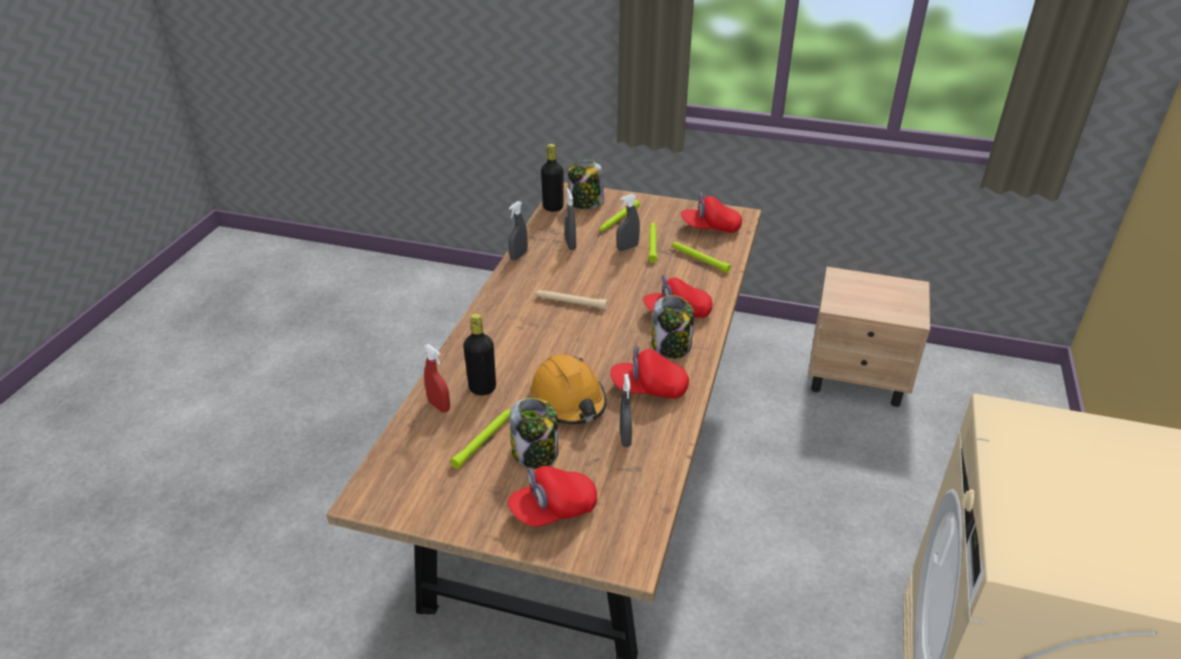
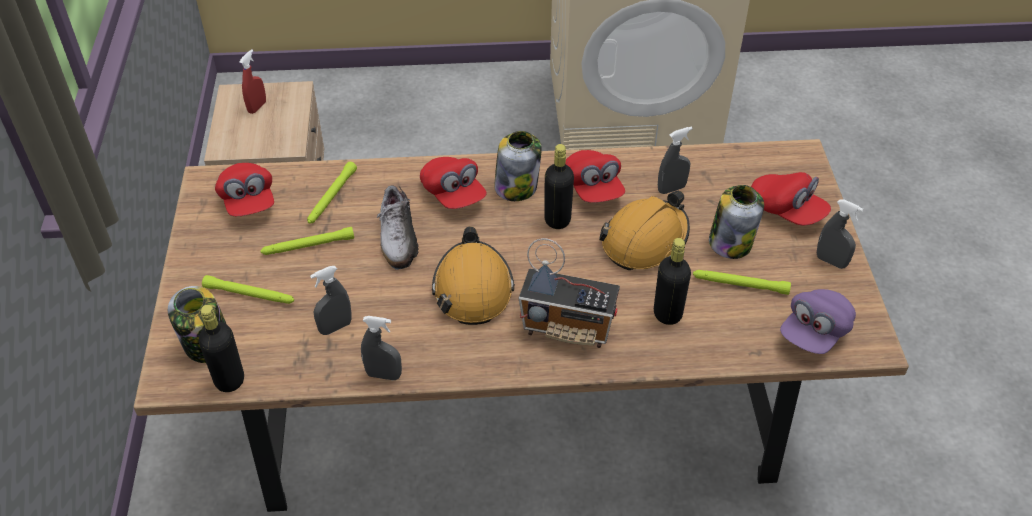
camera: 110 degrees left, 10 degrees up
(403, 466) = (814, 332): none -> purple cap
(439, 406) = (716, 340): red spray bottle -> red spray bottle (257, 107)
(505, 336) = (568, 326): none -> radio
(570, 302) = (472, 288): beige flashlight -> orange hard hat
(619, 358) = (557, 220): none -> black bottle
(627, 248) = (324, 267): grey spray bottle -> grey spray bottle (831, 261)
(641, 280) = (398, 237): none -> shoe

